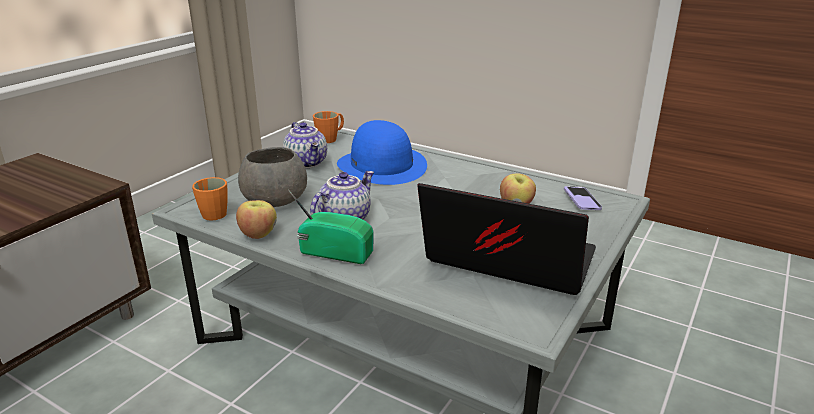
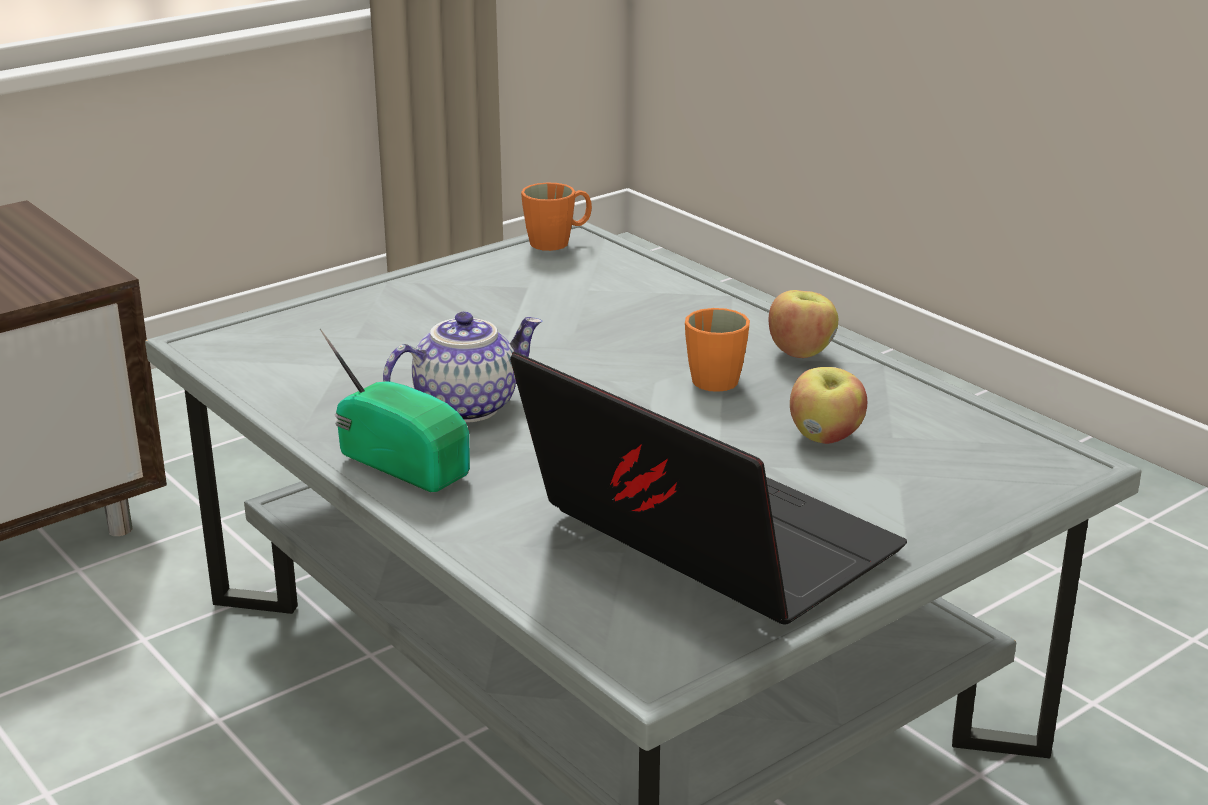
camera: 20 degrees right, 0 degrees up
(216, 212) = (250, 354): orange mug -> orange mug (718, 376)
(258, 234) = (295, 407): apple -> apple (801, 351)
(273, 200) = (365, 349): grey bowl -> none
(307, 163) = (478, 286): teapot -> none
(382, 166) = (619, 312): blue hat -> none
(582, 199) = (978, 447): phone -> none

